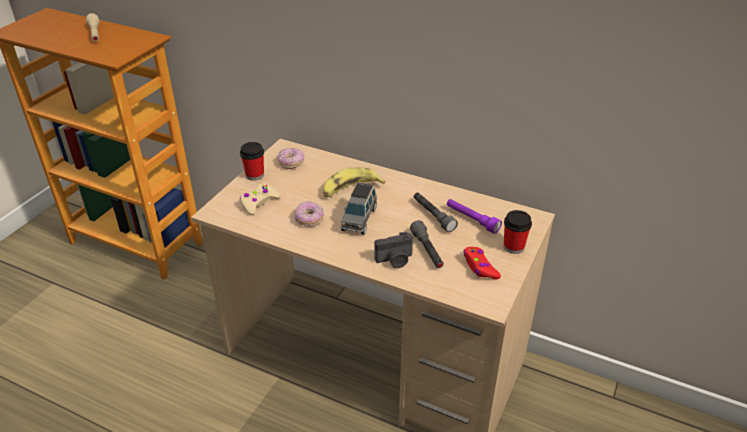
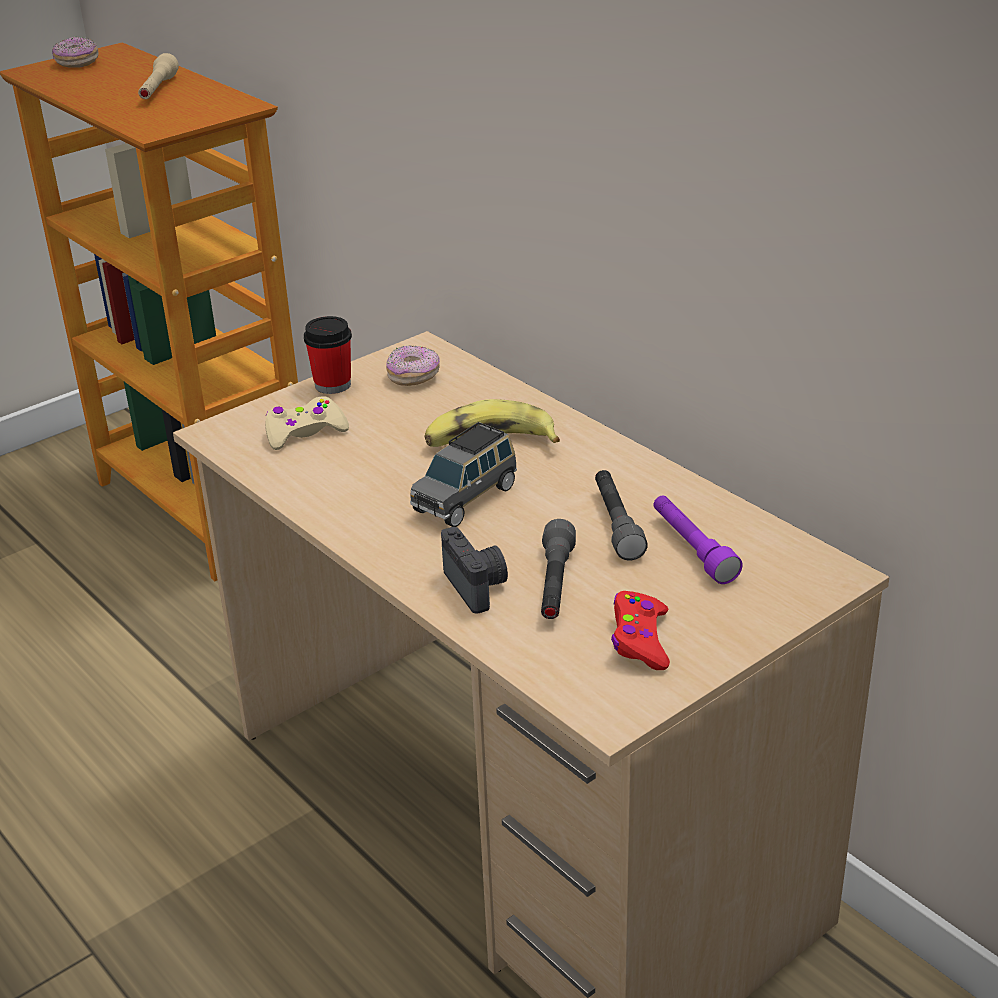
camera: 25 degrees right, 5 degrees down
(309, 219) = (372, 479): donut -> donut (77, 63)
(395, 260) = (477, 586): camera -> camera turned 120 degrees counterclockwise
(513, 247) = (744, 619): cup -> none

